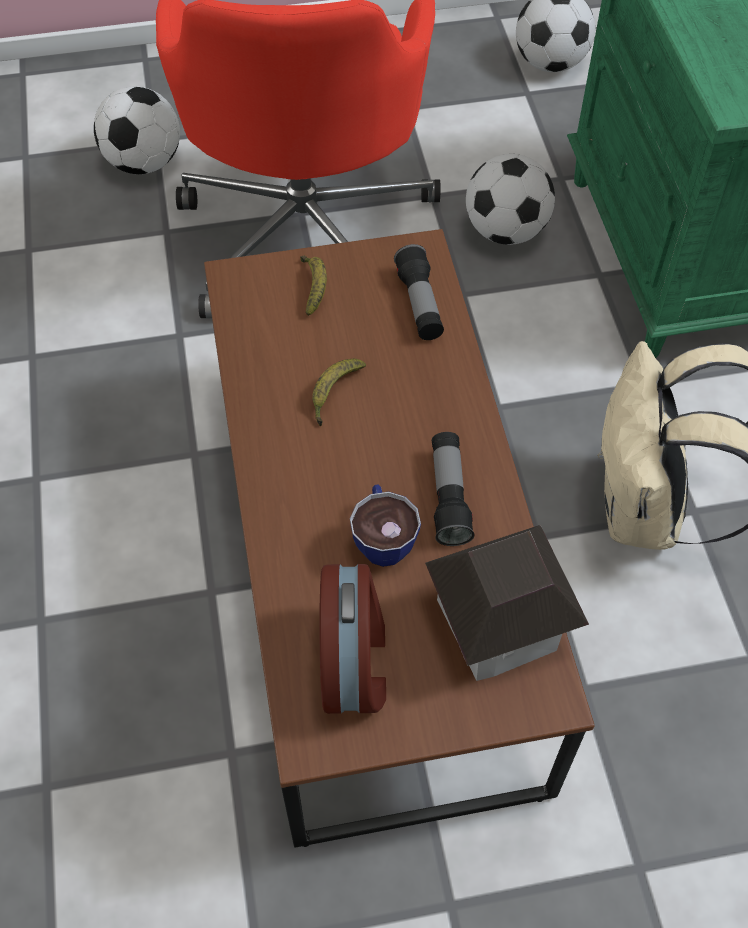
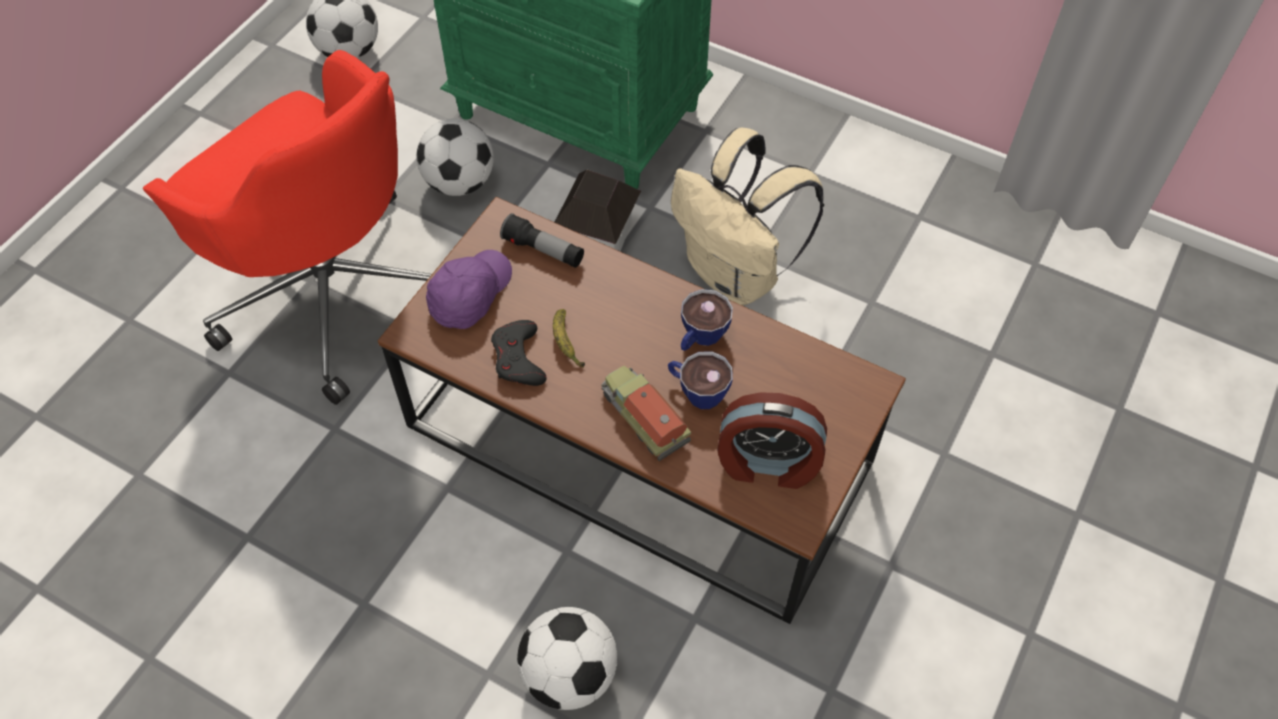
camera: 50 degrees left, 0 degrees up
(143, 163) = (143, 342): football -> football (569, 674)
(281, 371) = (518, 358): none -> black game controller
(309, 514) = (643, 418): none -> toy truck
(314, 288) = (469, 295): banana -> purple cap
(355, 662) = (767, 464): alarm clock -> alarm clock turned 150 degrees clockwise
(449, 496) = (700, 338): flashlight -> cup
(498, 624) = (806, 376): toy house -> toy house (598, 234)

